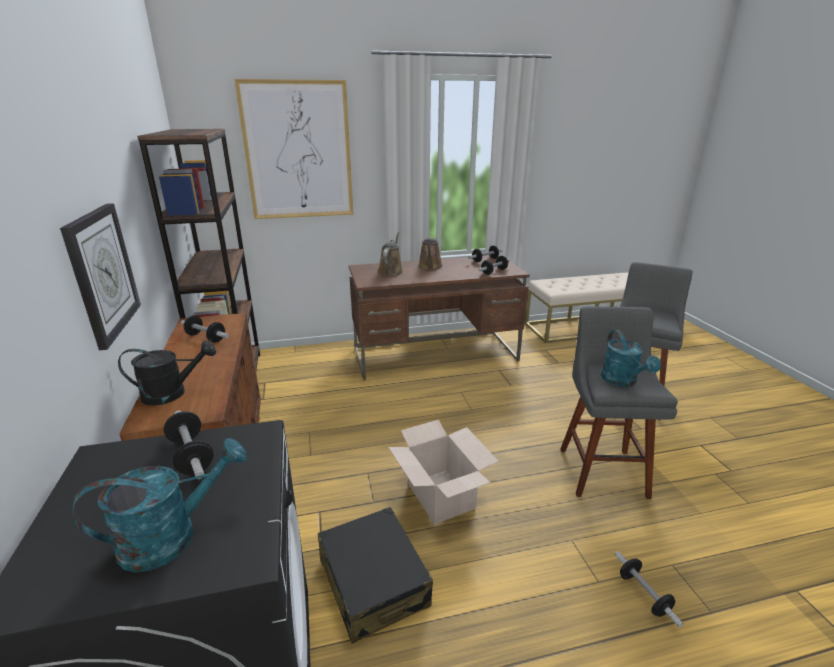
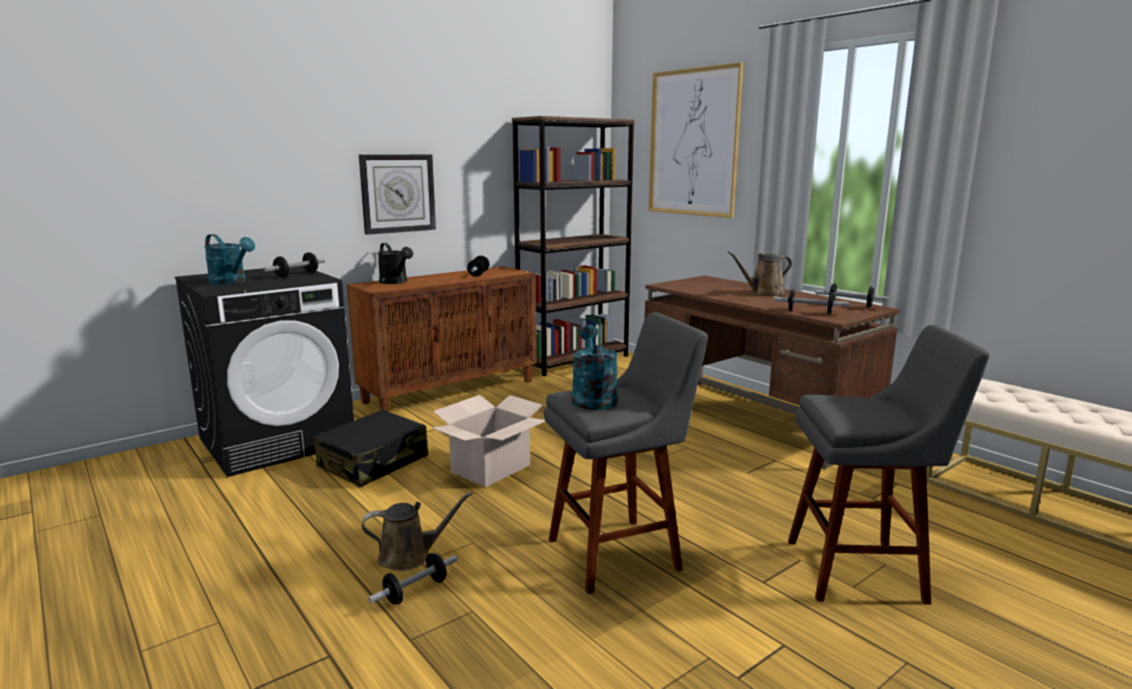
camera: 65 degrees right, 10 degrees down
(391, 271) = (717, 285): brown watering can -> brown watering can (410, 556)
(623, 381) = (592, 398): turquoise watering can -> turquoise watering can turned 120 degrees clockwise

